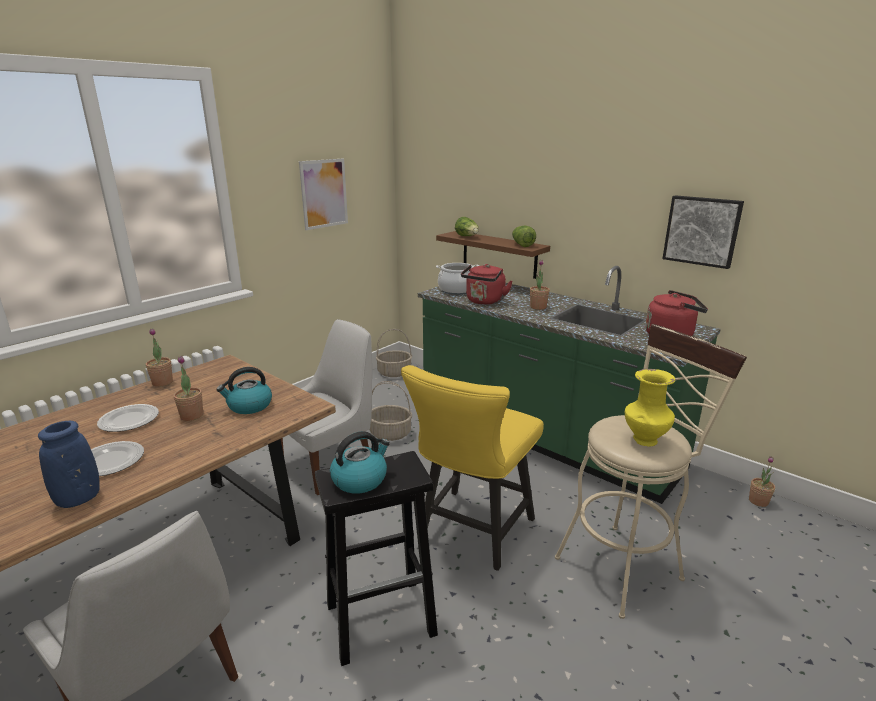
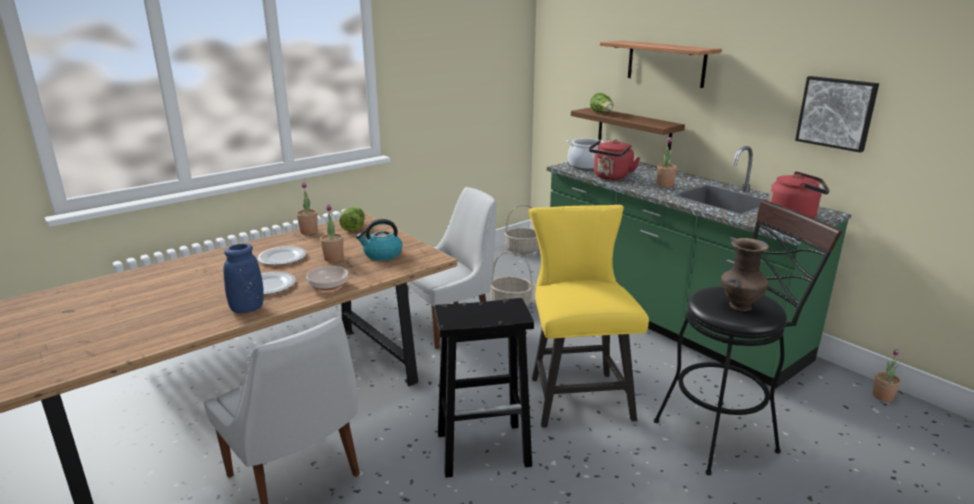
camera: 10 degrees right, 0 degrees up
(185, 453) = (329, 285): none -> bowl
(324, 193) = (463, 66): picture -> none
(360, 479) = (471, 314): kettle -> none
(472, 533) = (577, 394): yellow chair -> yellow chair turned 135 degrees clockwise
(521, 245) = (655, 122): lettuce -> lettuce (353, 227)
(528, 186) = (666, 63): none -> shelf
(625, 563) = (723, 433): beige stool -> black stool
(644, 441) = (739, 306): yellow vase -> brown vase

